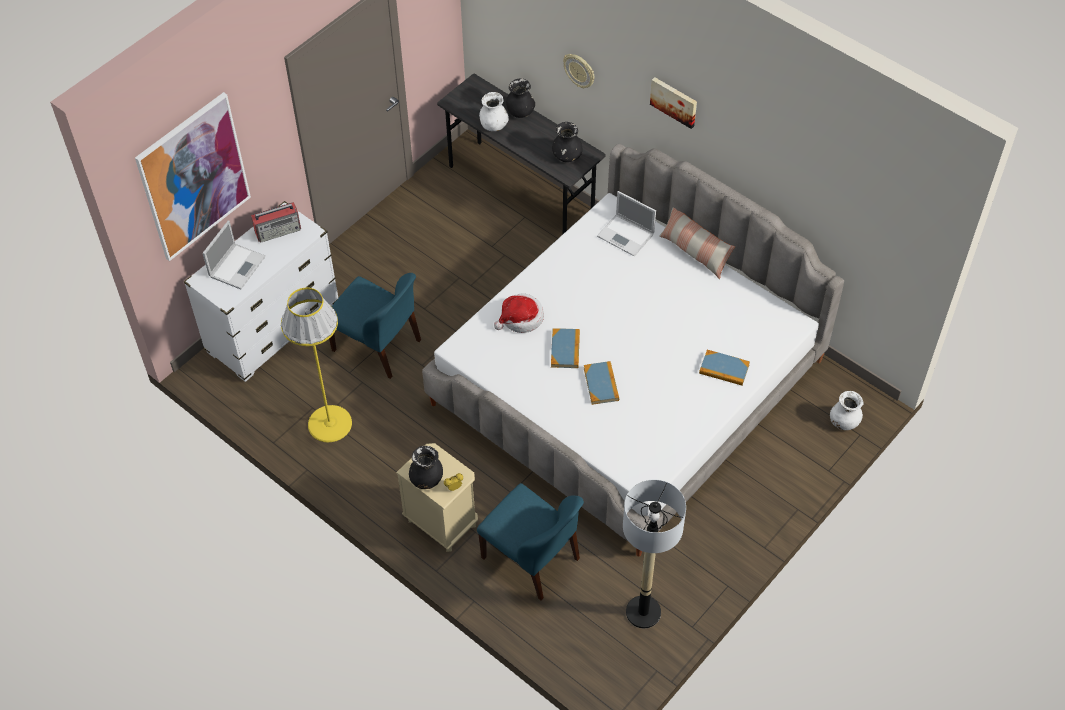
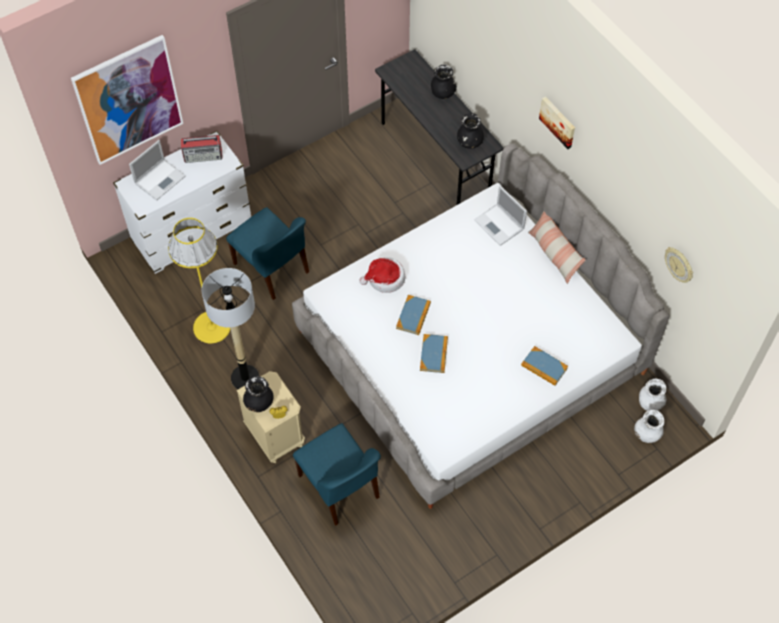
camera: 15 degrees right, 5 degrees up
(493, 125) = (416, 100): white vase -> white vase (650, 403)
(579, 71) = (491, 72): wall clock -> wall clock (679, 265)
(643, 612) = (417, 559): floor lamp -> floor lamp (245, 378)

